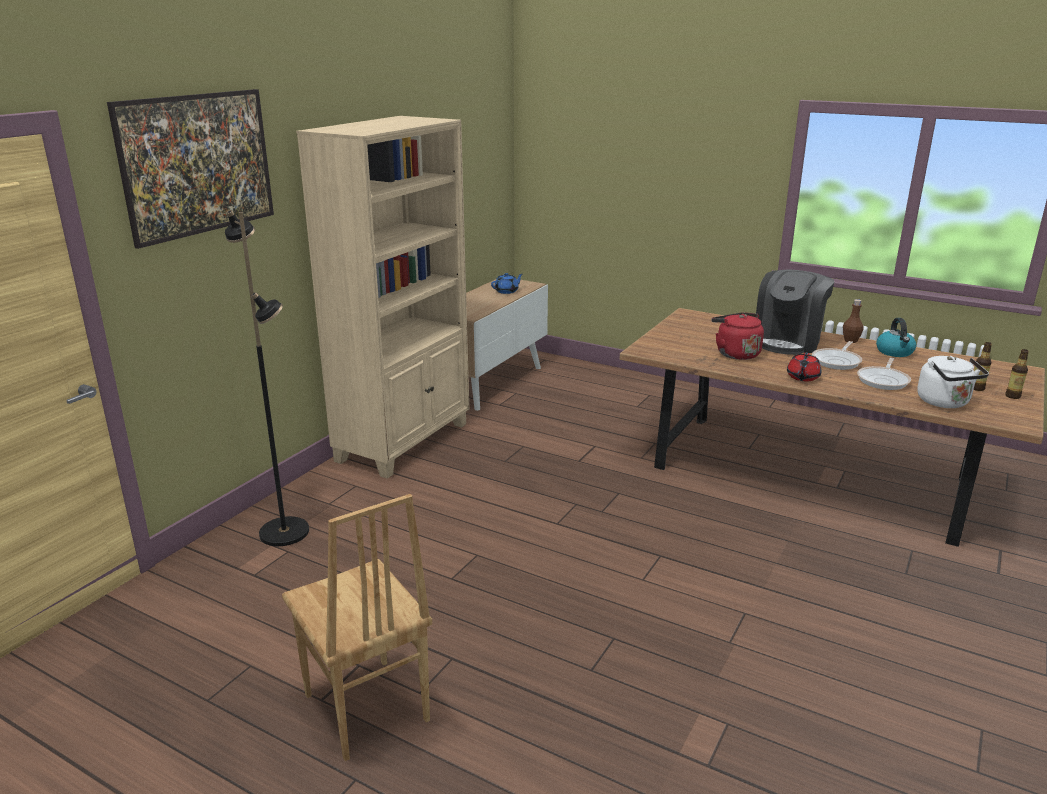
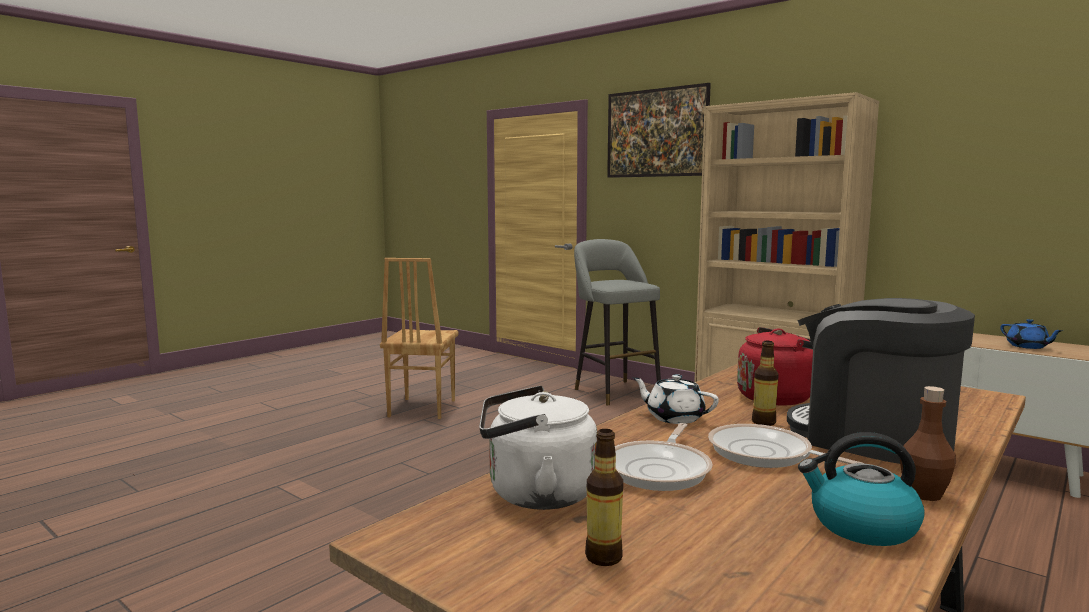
camera: 100 degrees right, 15 degrees down
(285, 532) = (614, 391): black floor lamp -> grey stool
(364, 709) = (421, 408): brown chair -> brown chair turned 60 degrees counterclockwise
(802, 377) = (674, 417): red teapot -> white teapot
(884, 380) = (660, 470): frying pan -> frying pan turned 105 degrees counterclockwise
(1012, 396) = (539, 591): bottle -> bottle (763, 422)

